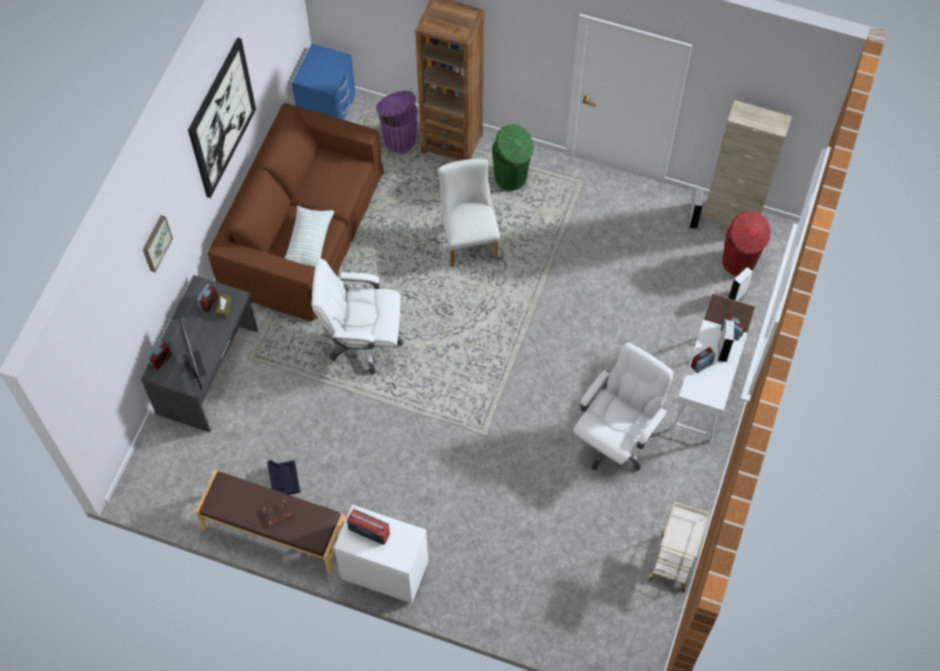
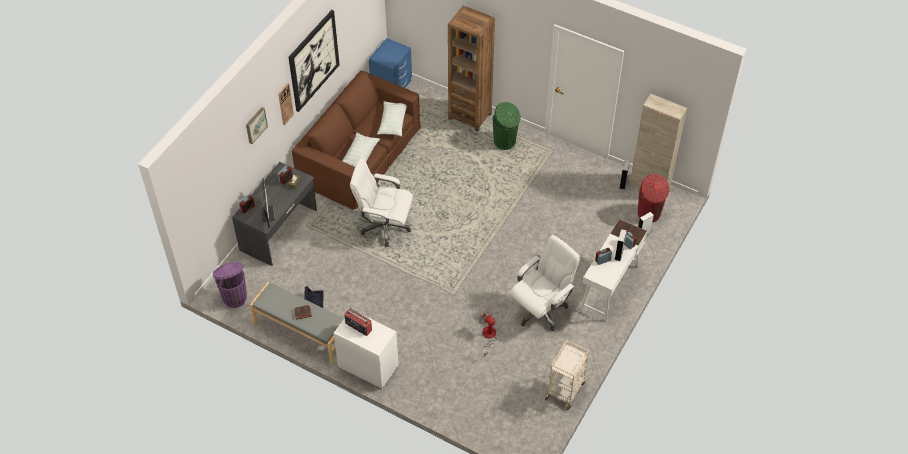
camera: 10 degrees right, 10 degrees down
(191, 195) = (285, 104): none -> wall clock
(275, 532) = (301, 332): brown bench -> grey bench
(346, 180) = (392, 123): none -> pillow
(399, 139) = (435, 109): purple trash can -> purple trash can (234, 297)
(468, 238) = (468, 174): white chair -> none
(548, 495) = (488, 337): none -> fan

